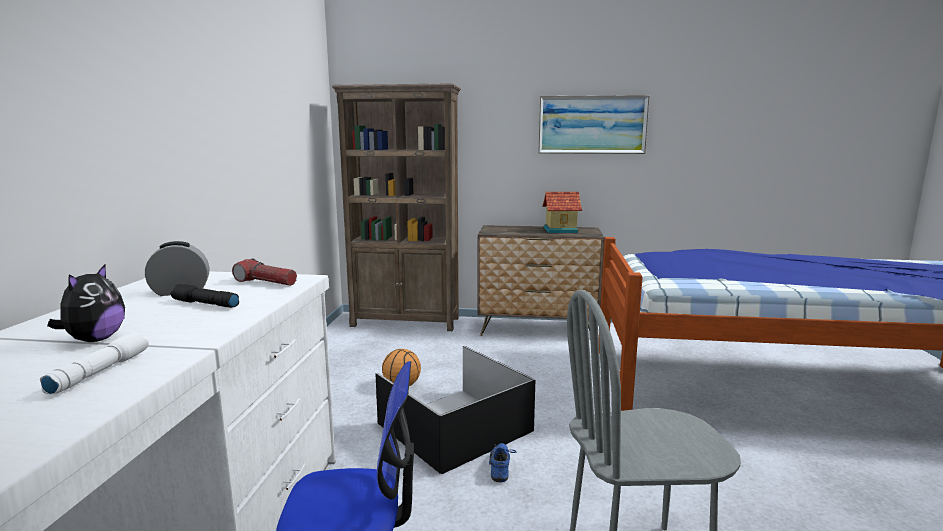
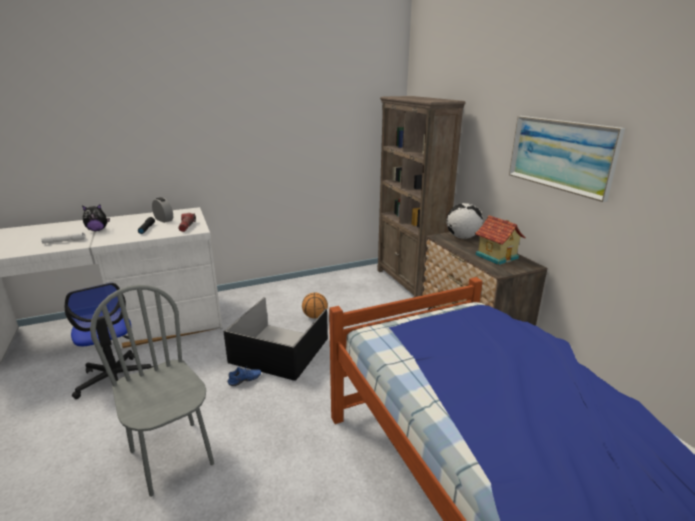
camera: 60 degrees right, 10 degrees up
(502, 229) = (462, 237): none -> globe

